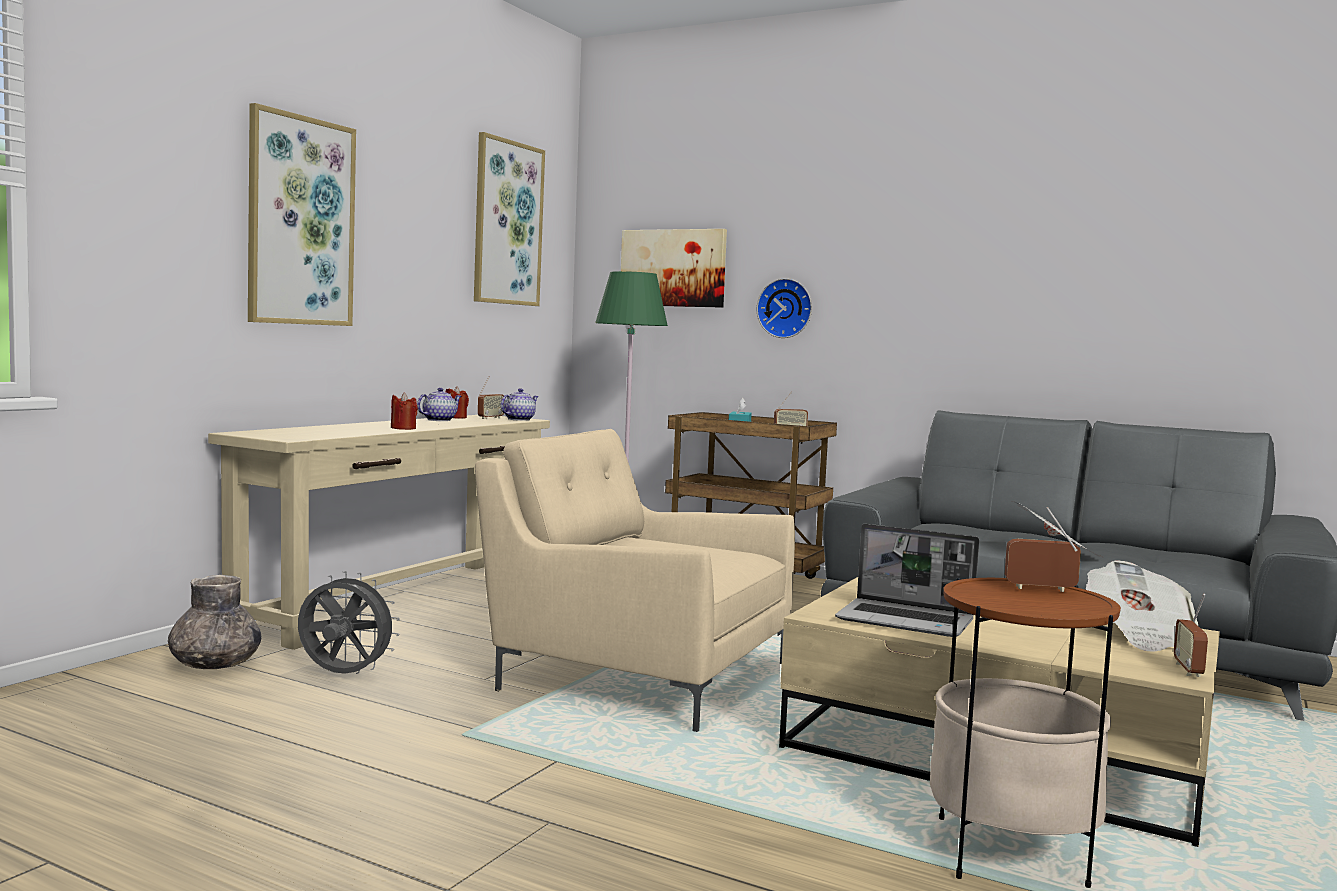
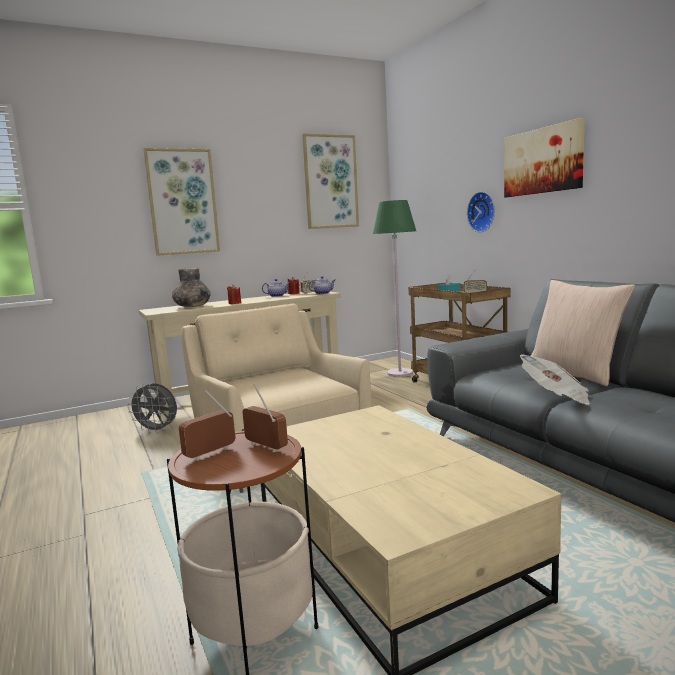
camera: 35 degrees right, 5 degrees up
(215, 665) = (125, 418): grey vase -> grey vase (192, 306)
(343, 676) = (157, 430): grey fan -> grey fan turned 150 degrees clockwise
(673, 268) = (429, 193): picture -> picture (543, 161)
(907, 621) = (319, 446): laptop -> none
(1014, 530) = (575, 373): none -> beige pillow
(1138, 636) = (465, 486): newspaper -> none
(1188, 670) = (422, 531): radio -> radio (210, 453)

